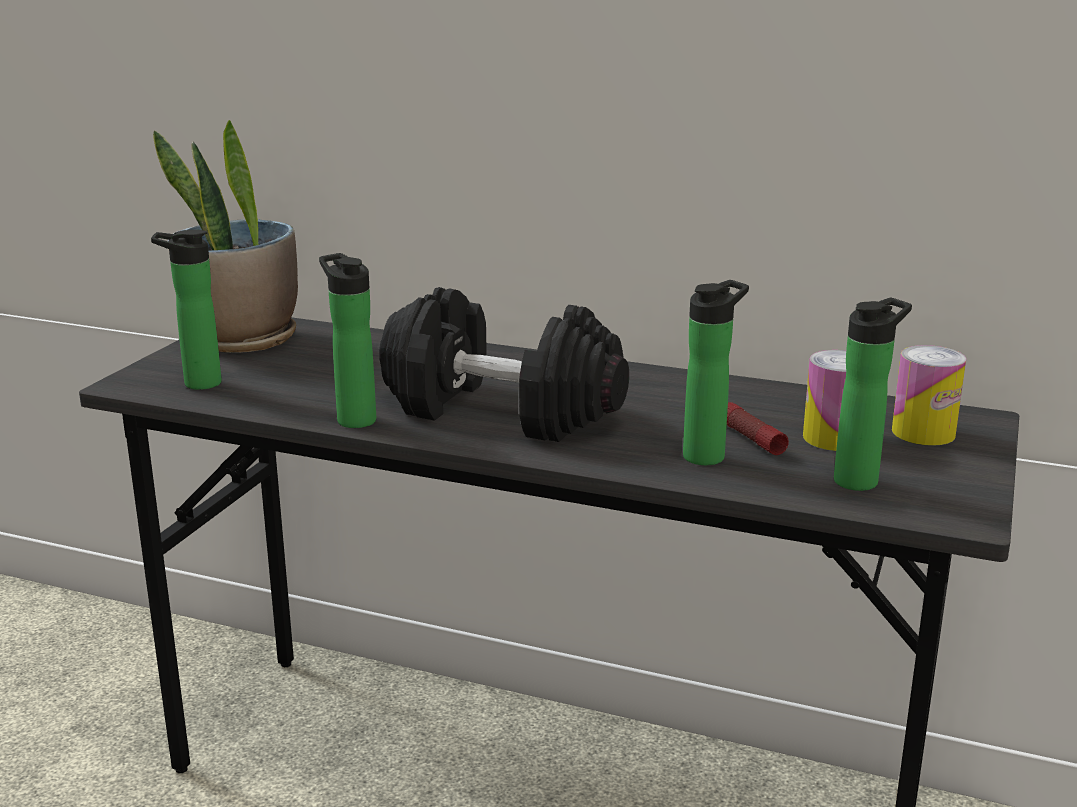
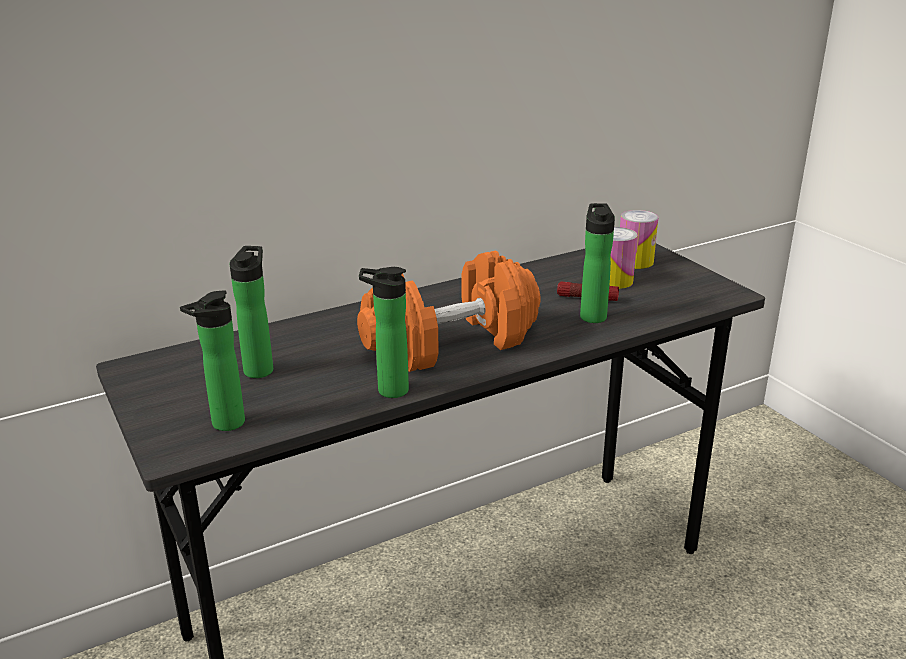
camera: 50 degrees left, 5 degrees up
(243, 340) = (168, 381): potted plant -> none
(503, 410) = (451, 342): black dumbbell -> orange dumbbell
(860, 480) = (667, 296): bottle -> bottle (260, 368)

